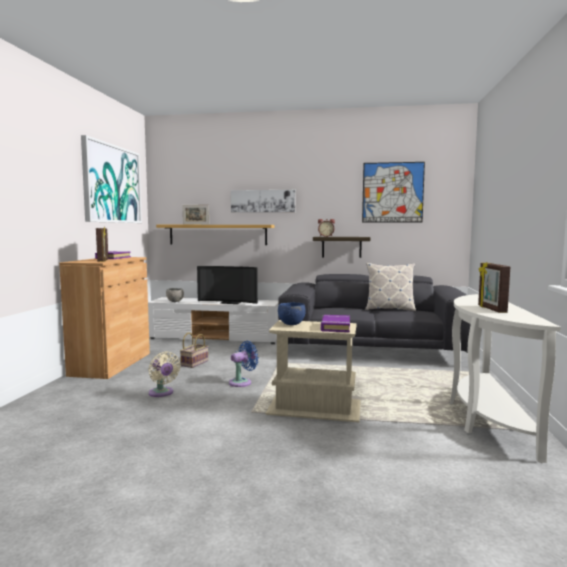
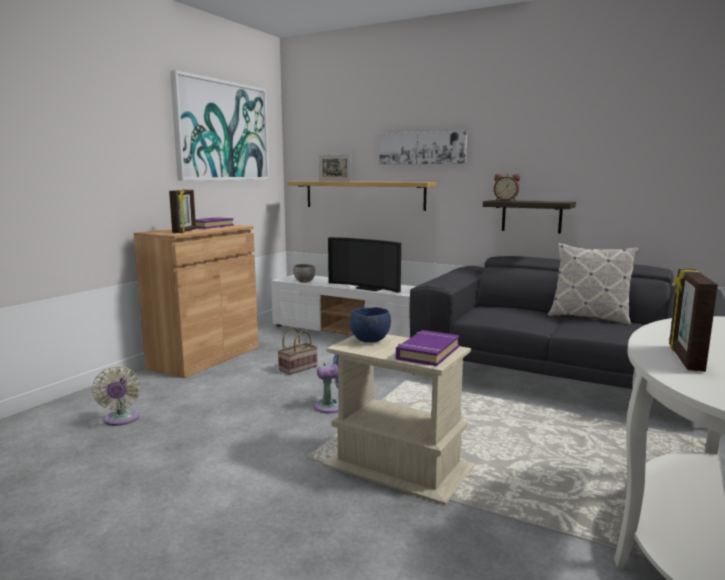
camera: 20 degrees right, 5 degrees up
(162, 393) = (224, 408): beige fan -> beige fan (121, 420)
(392, 192) = (618, 131): picture -> none

